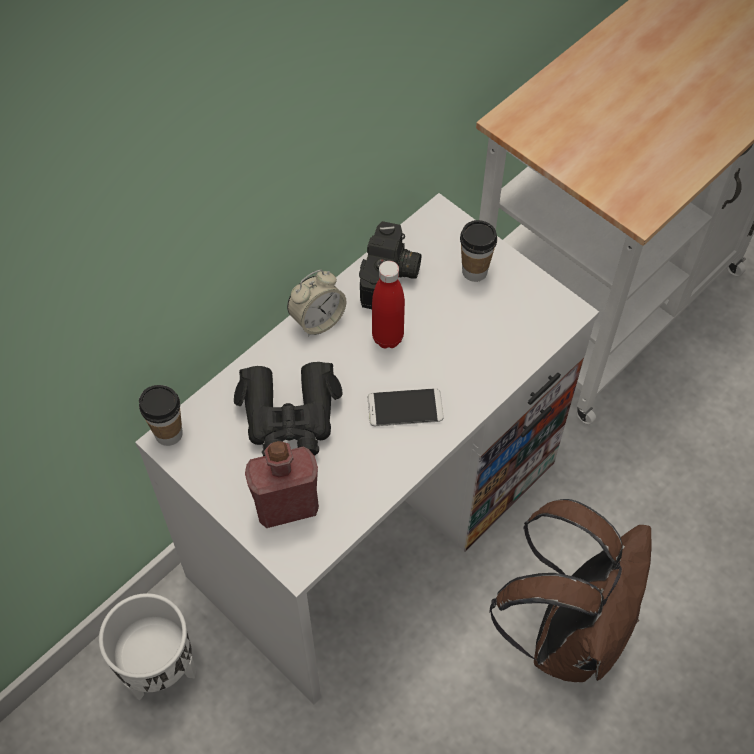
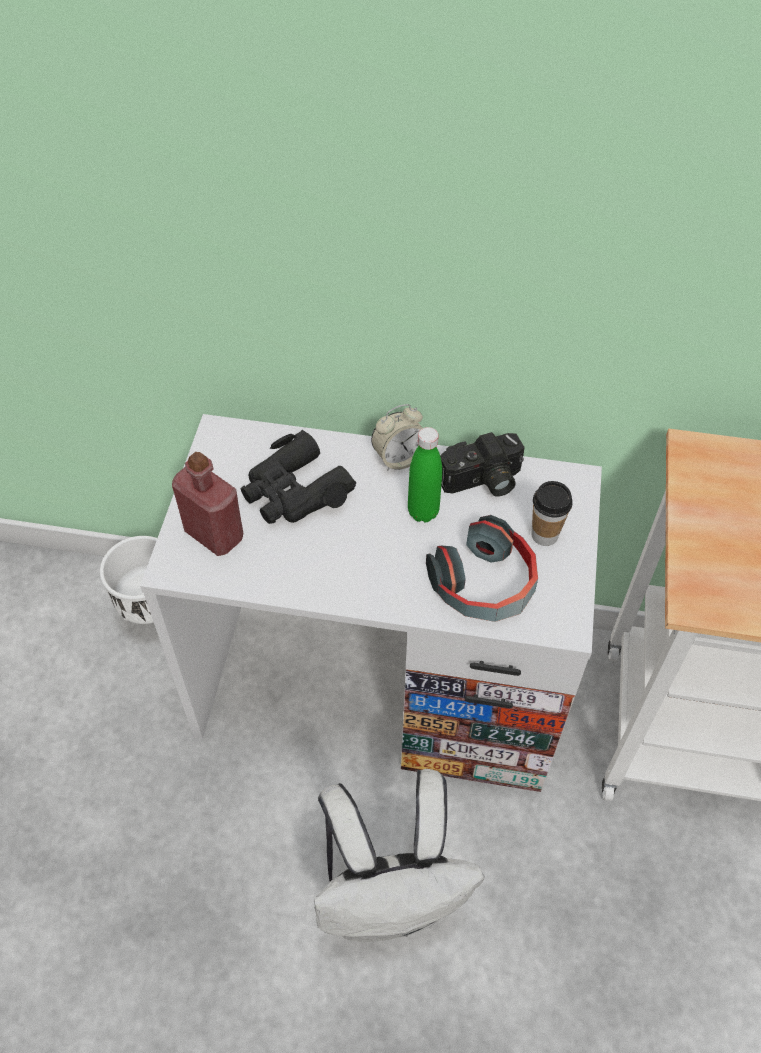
camera: 55 degrees right, 5 degrees down
(168, 433) = (224, 428): cup -> none
(317, 320) = (399, 458): alarm clock -> alarm clock turned 45 degrees counterclockwise
(387, 337) = (423, 512): red bottle -> green bottle
(405, 408) = (365, 561): phone -> none
(490, 340) = (485, 584): none -> headphones
(567, 630) = (389, 899): brown backpack -> white backpack

